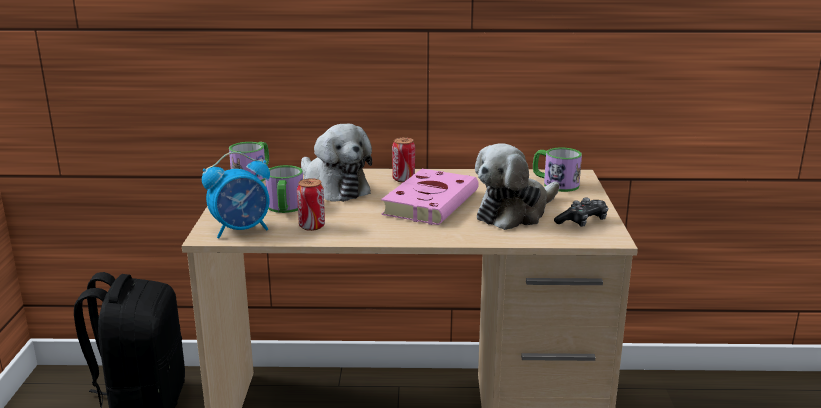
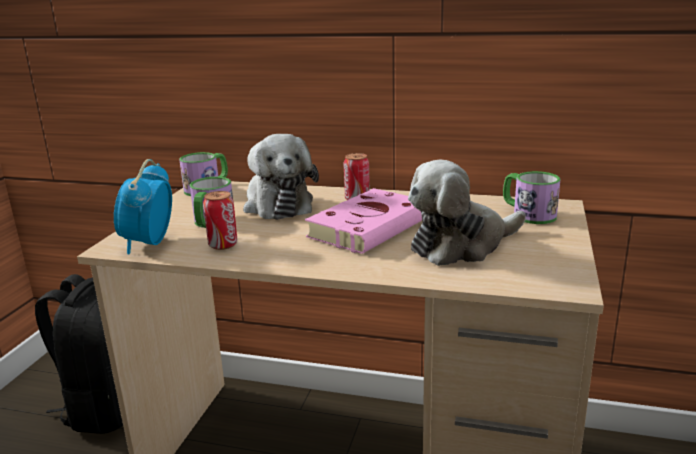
camera: 15 degrees right, 0 degrees up
(242, 230) = (149, 244): alarm clock -> alarm clock turned 105 degrees clockwise
(582, 221) = (542, 263): game controller -> none

